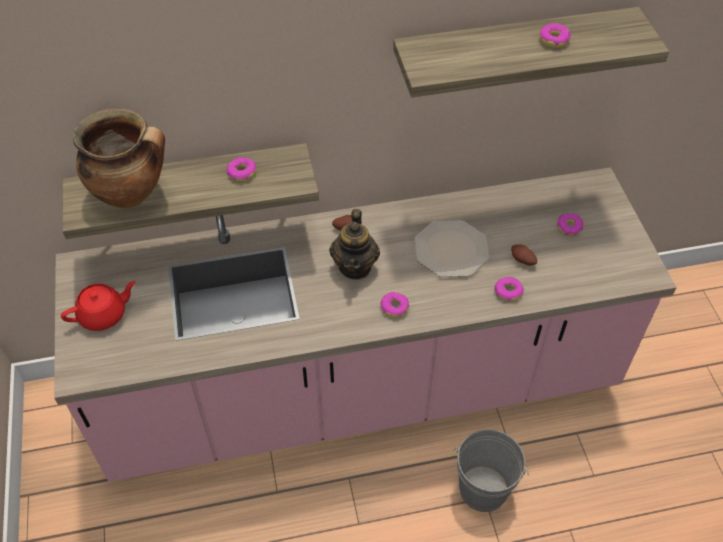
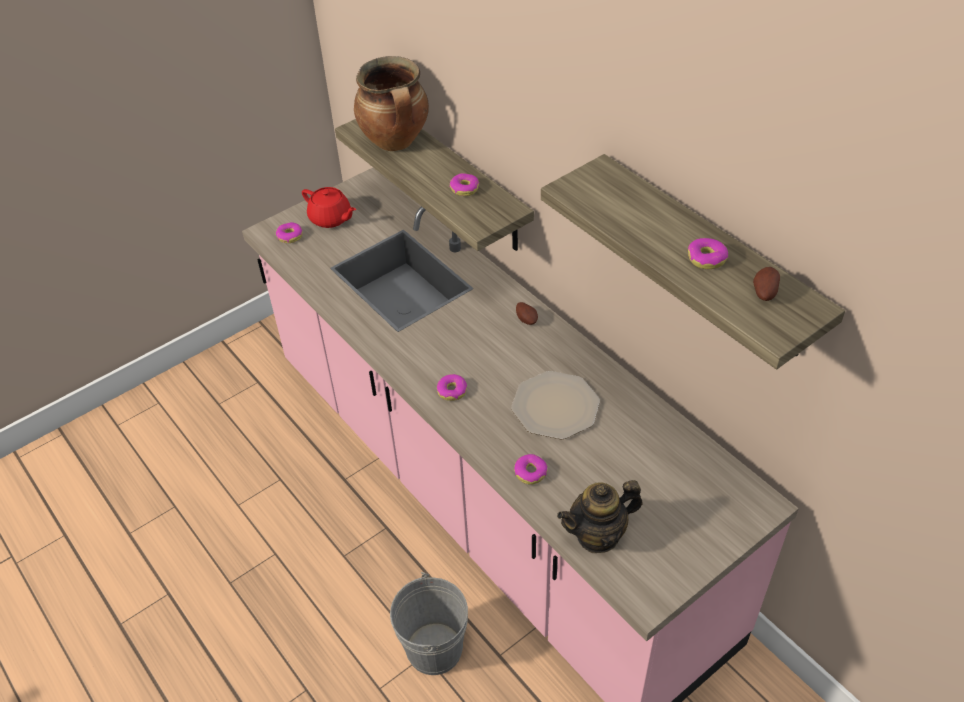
camera: 65 degrees right, 5 degrees down
(355, 266) = (483, 344): teapot -> teapot (598, 535)
(522, 260) = (582, 470): potato -> potato (763, 292)
(569, 228) = (663, 497): donut -> donut (290, 236)

